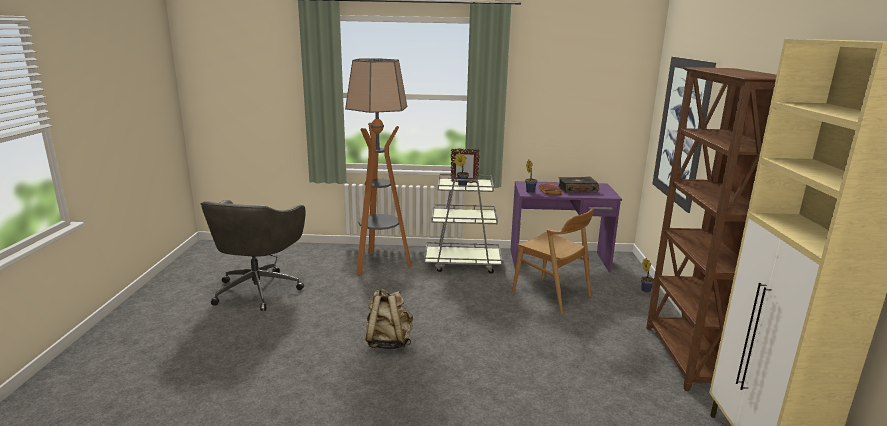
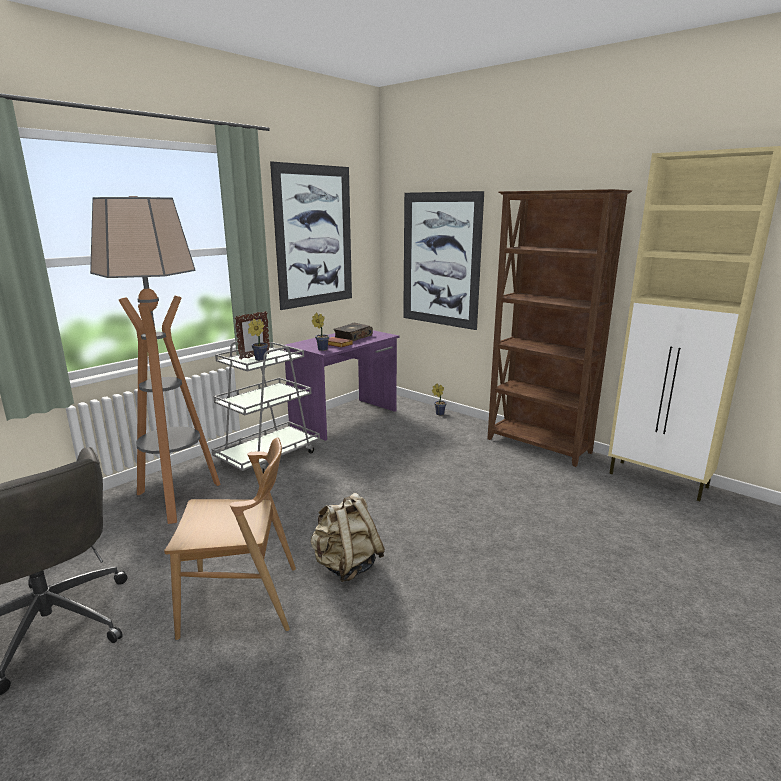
camera: 50 degrees left, 0 degrees up
(551, 295) = (391, 447): brown chair -> brown chair (241, 601)
(566, 93) = (314, 236): none -> picture

